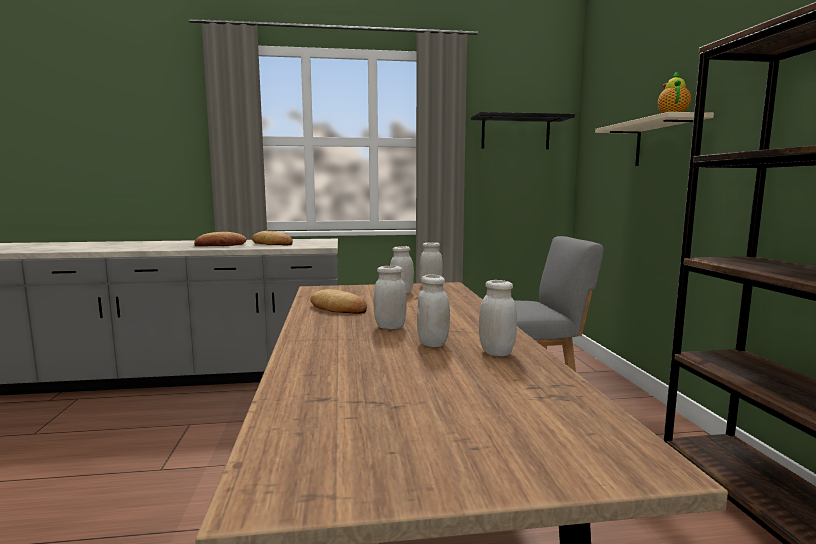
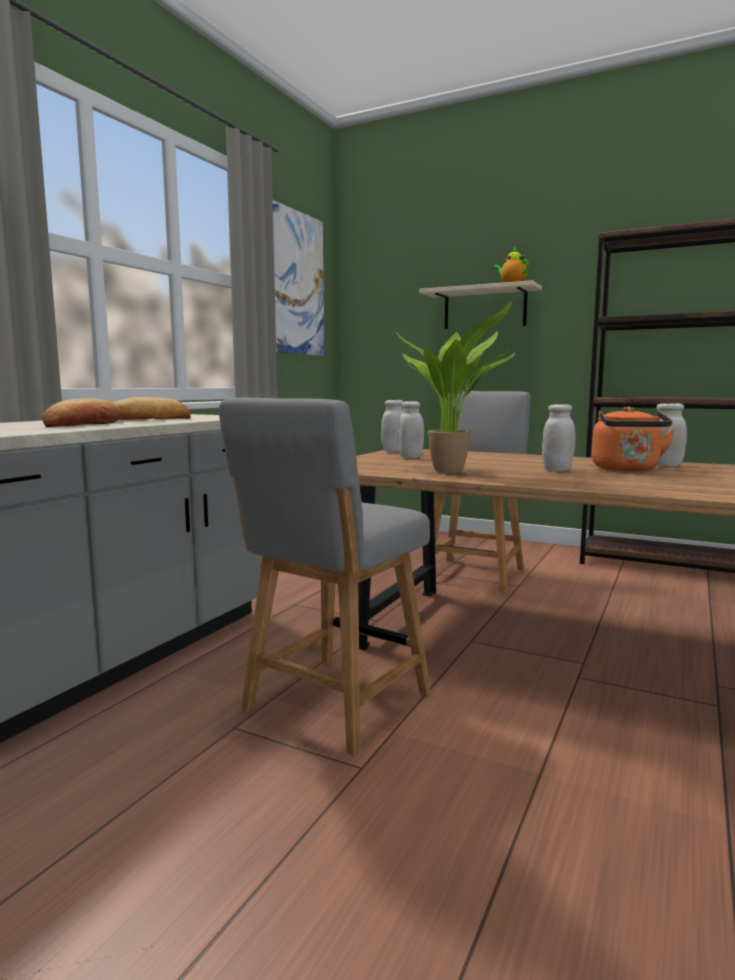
camera: 55 degrees left, 0 degrees up
(229, 439) = (332, 705): none -> grey chair
(337, 308) = (452, 471): bread -> potted plant
(433, 343) = (627, 469): white jar -> orange kettle
(515, 133) = (297, 283): black shelf -> picture

